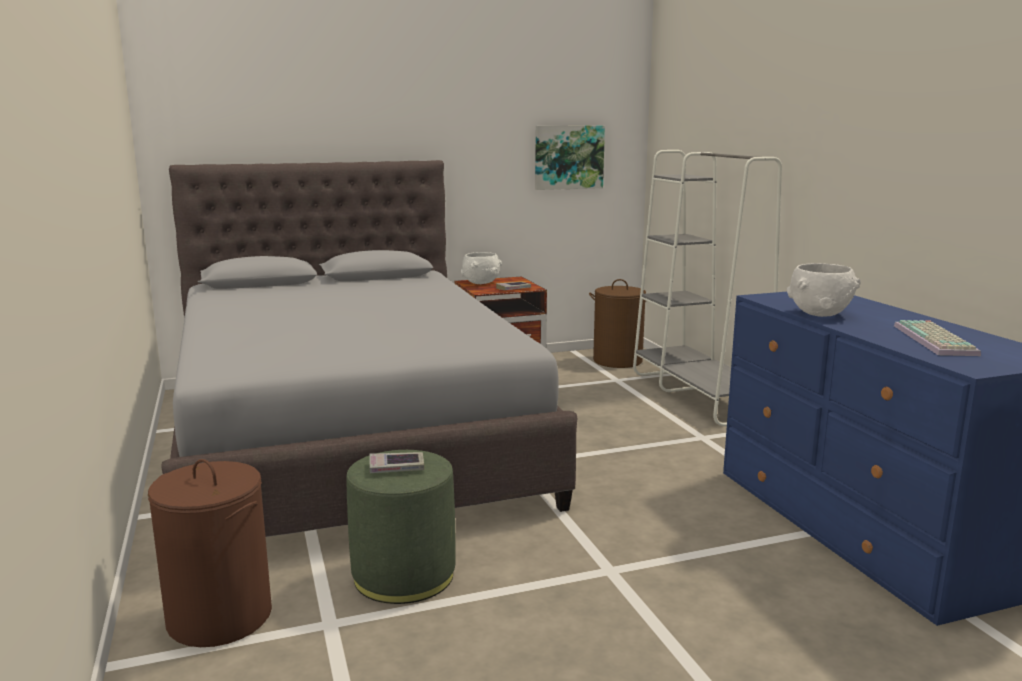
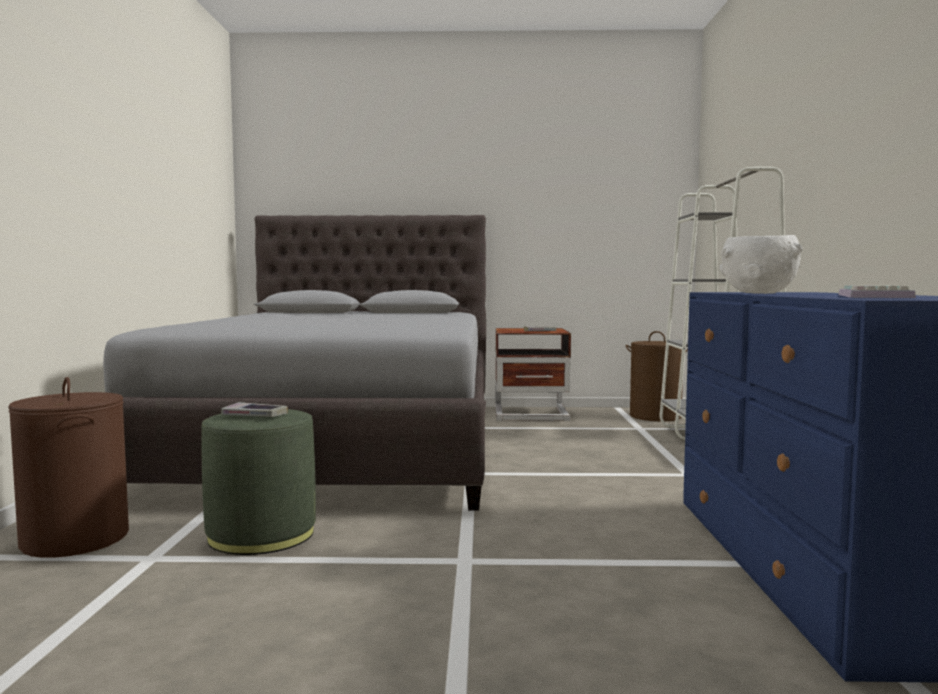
camera: 20 degrees right, 10 degrees down
(481, 283) = (516, 329): white bowl -> none
(568, 157) = (612, 216): picture -> none

